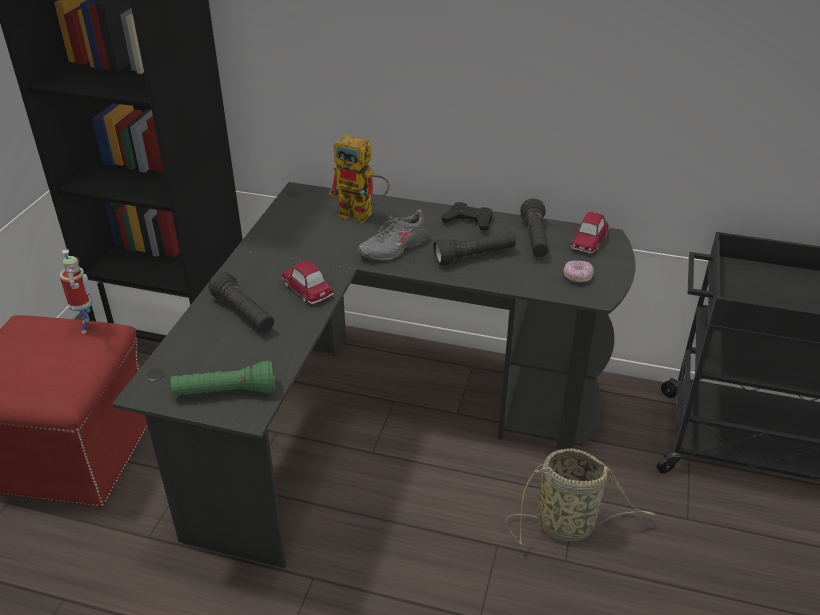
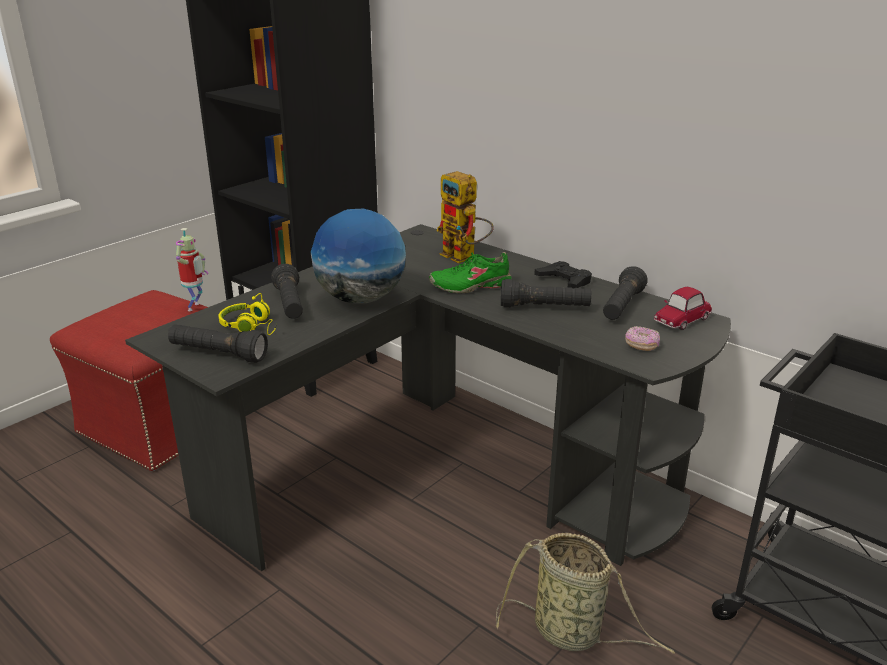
camera: 25 degrees right, 10 degrees down
(225, 393) = (218, 354): green flashlight -> black flashlight
(229, 351) = (251, 327): none -> yellow headphones
(307, 289) = (361, 299): toy car -> globe
(393, 248) = (470, 286): grey shoe -> green shoe

